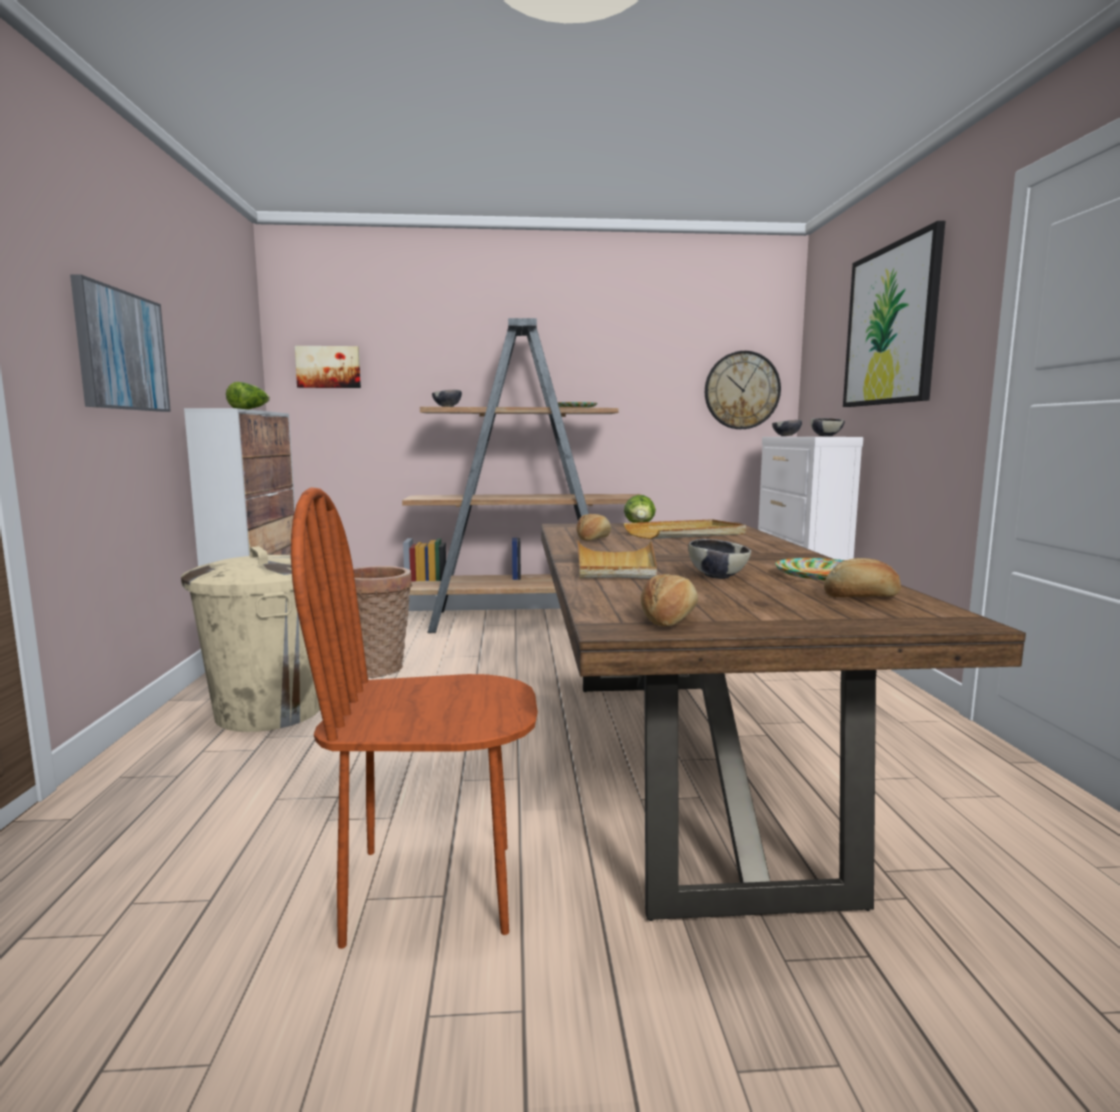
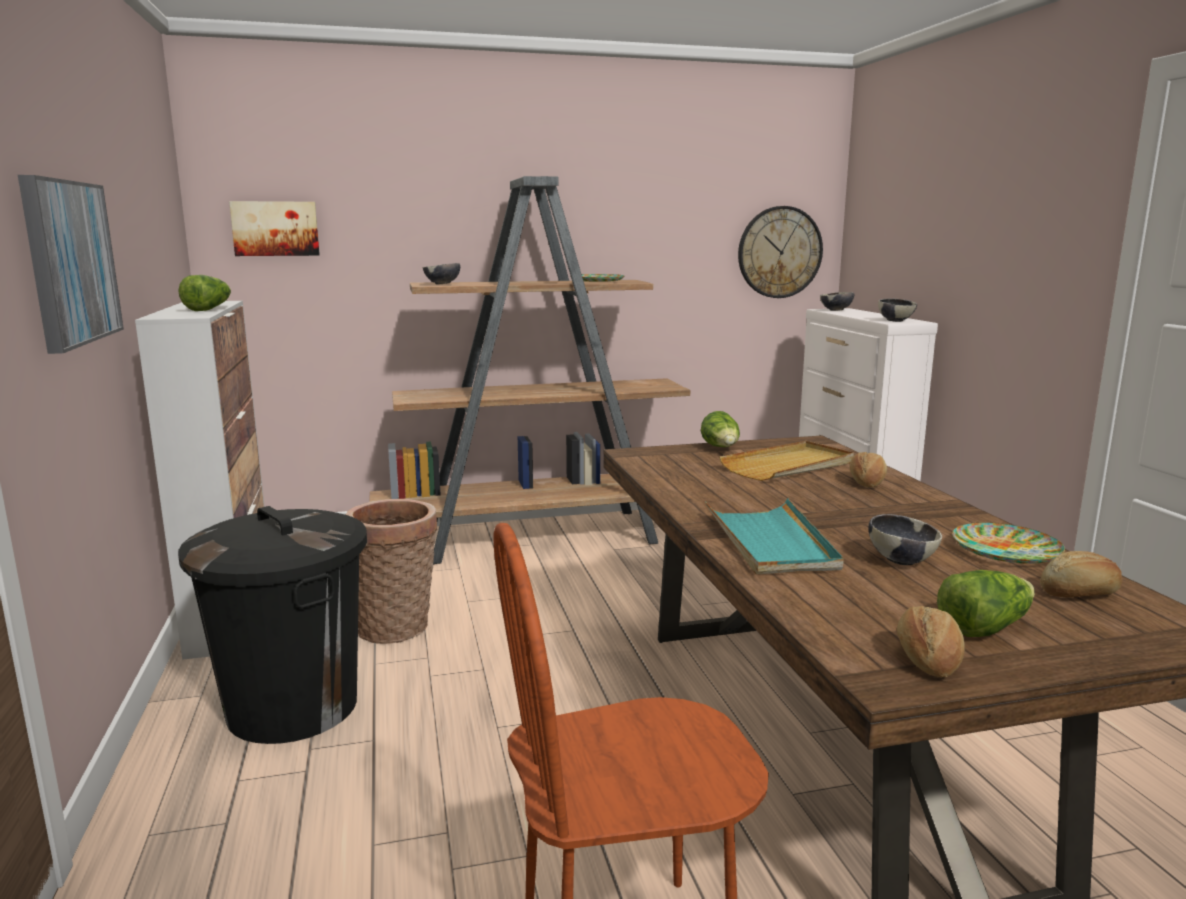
camera: 10 degrees left, 5 degrees up
(270, 710) = (293, 706): beige trash can -> black trash can
(593, 539) = (696, 484): bread -> bread (866, 482)
(615, 565) = (770, 541): beige tray -> turquoise tray
(744, 608) = (984, 627): none -> lettuce
(891, 325) = (976, 200): picture -> none

